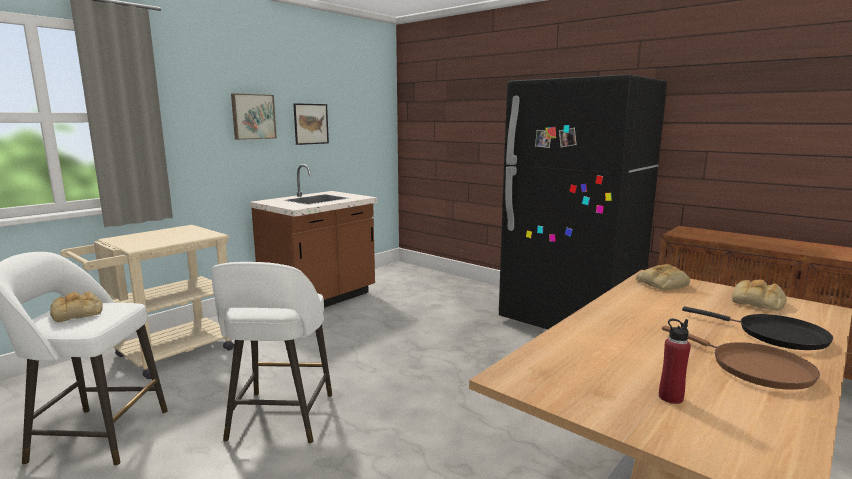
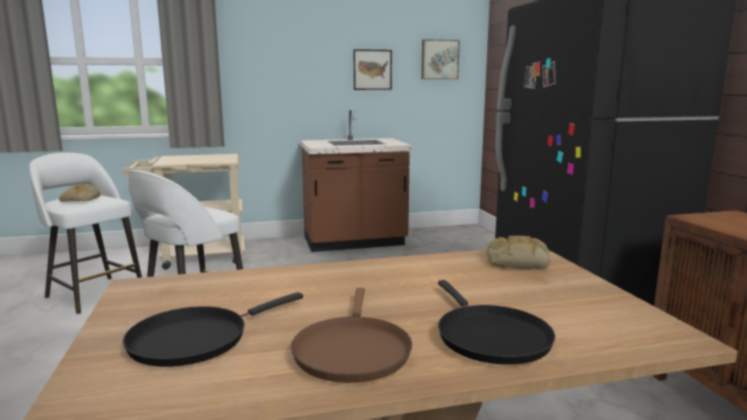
camera: 35 degrees right, 0 degrees up
(253, 116) = (309, 62): picture -> picture (439, 59)
(670, 397) = (195, 339): red bottle -> black frying pan
(758, 302) = (588, 305): bread -> none

